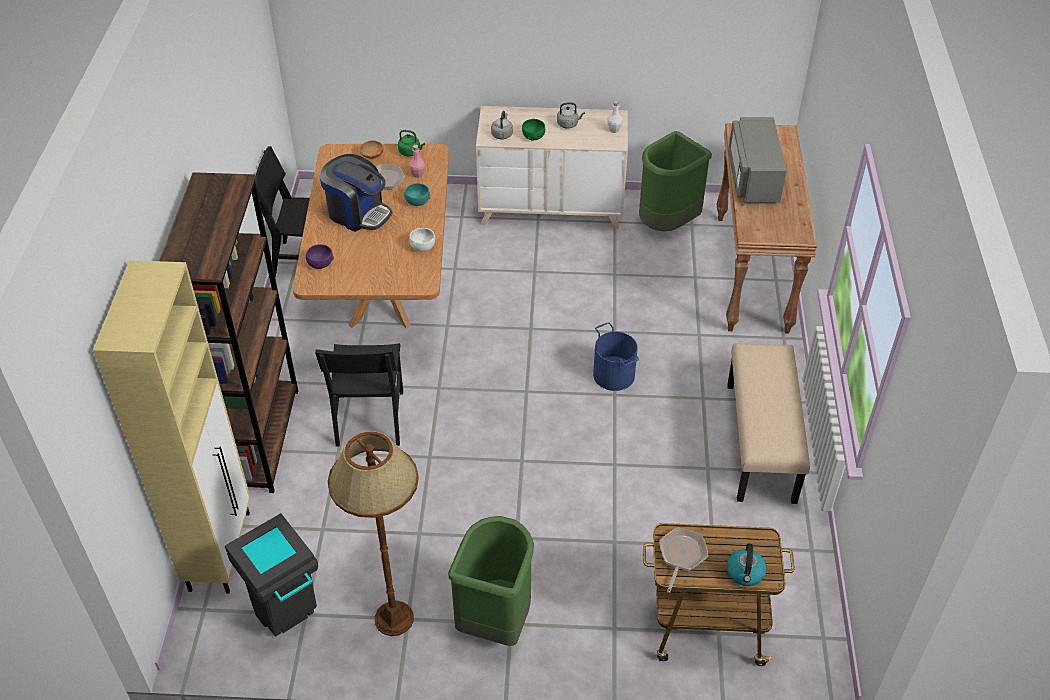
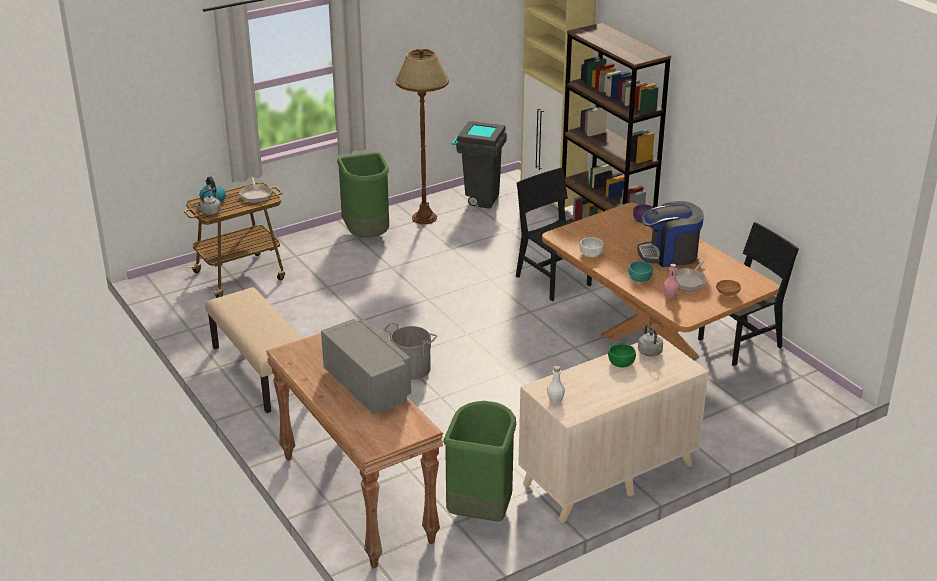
camera: 145 degrees right, 15 degrees down
(410, 152) = (703, 309): green kettle -> none
(568, 124) = (604, 388): grey kettle -> grey kettle (210, 213)
(613, 375) = (411, 368): blue bucket -> grey bucket

